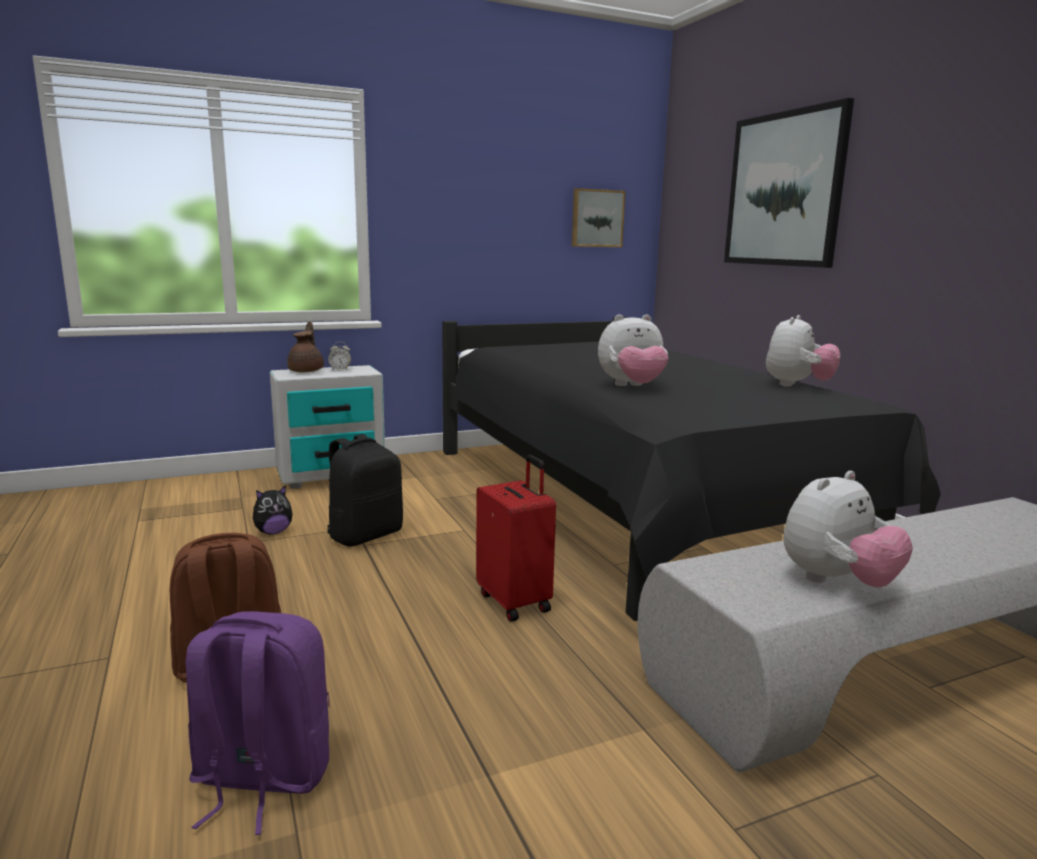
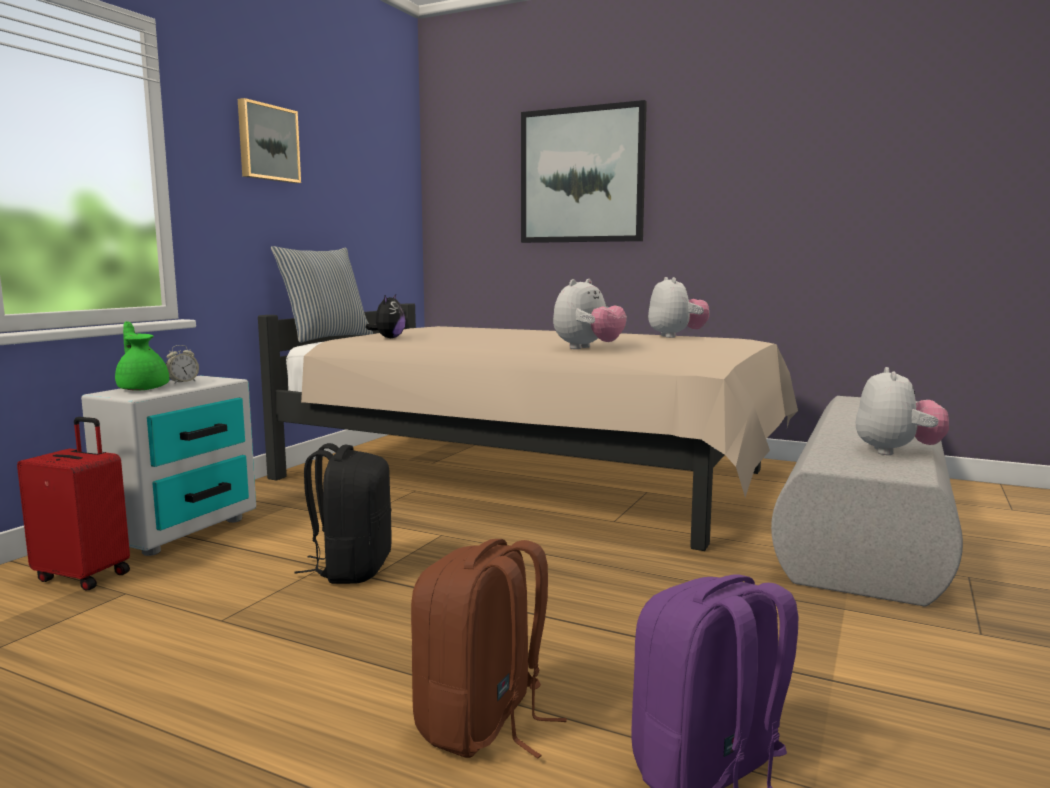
camera: 40 degrees left, 5 degrees down
(273, 532) = (231, 601): plush toy -> plush toy (388, 338)
(307, 371) = (143, 388): brown teapot -> green teapot
(507, 344) = (326, 338): none -> pillow
(515, 602) = (604, 570): red suitcase -> red suitcase (85, 576)
(596, 218) = (377, 200): picture -> picture (267, 143)
(631, 503) = (535, 477): black bed -> beige bed

